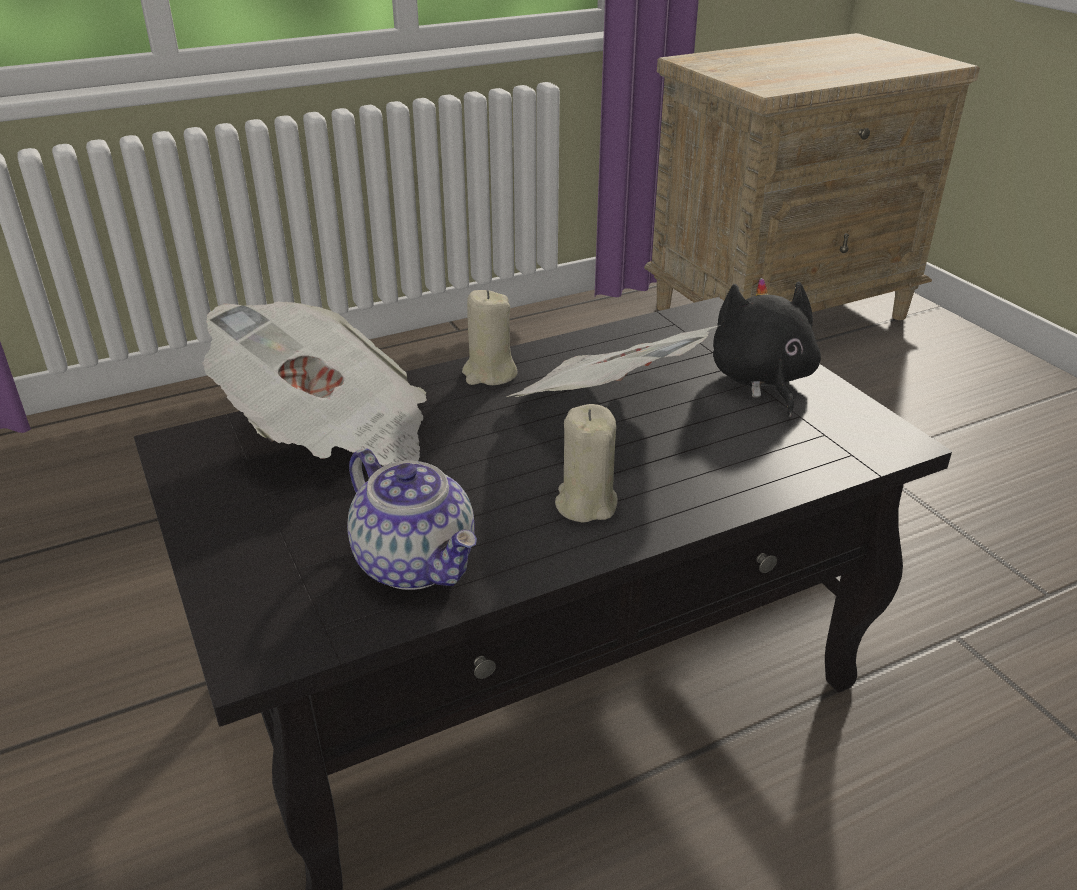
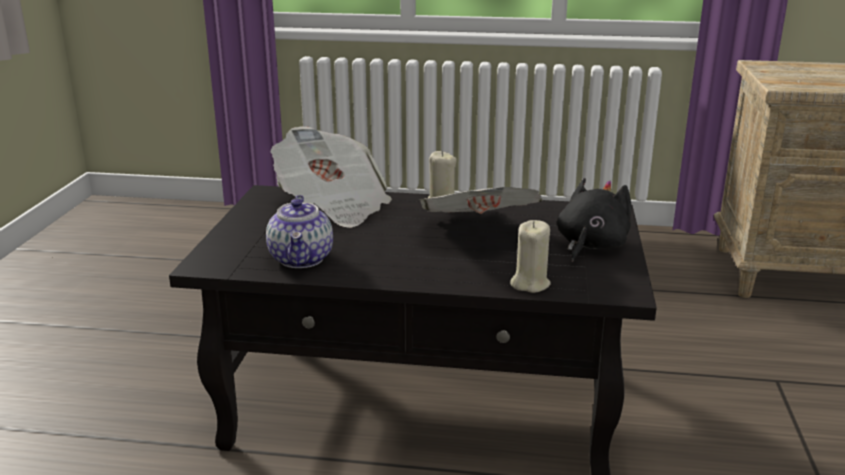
camera: 35 degrees right, 10 degrees down
(585, 503) = (408, 263): beige candle -> beige candle (530, 284)

